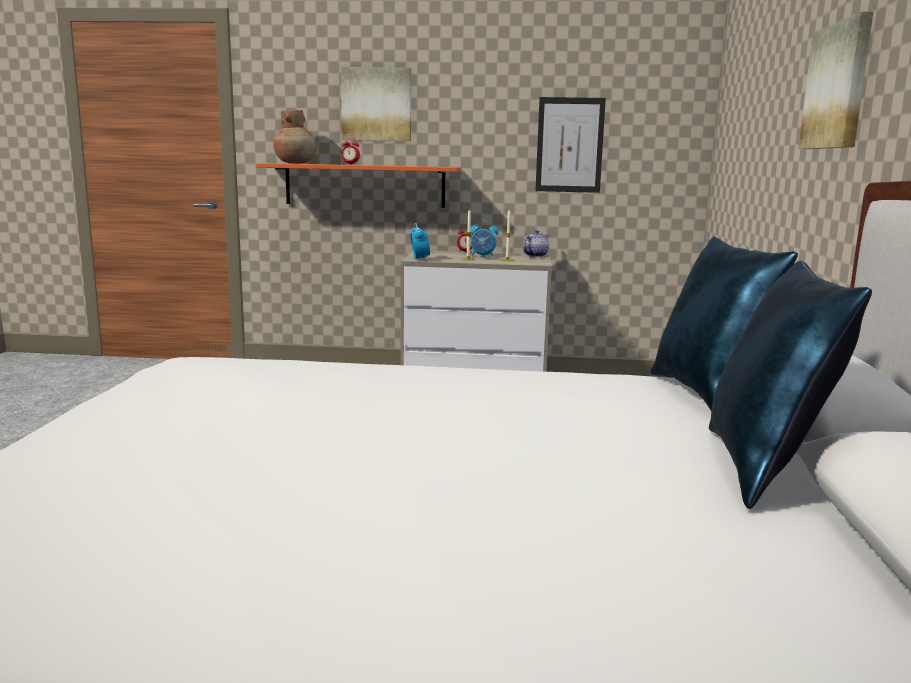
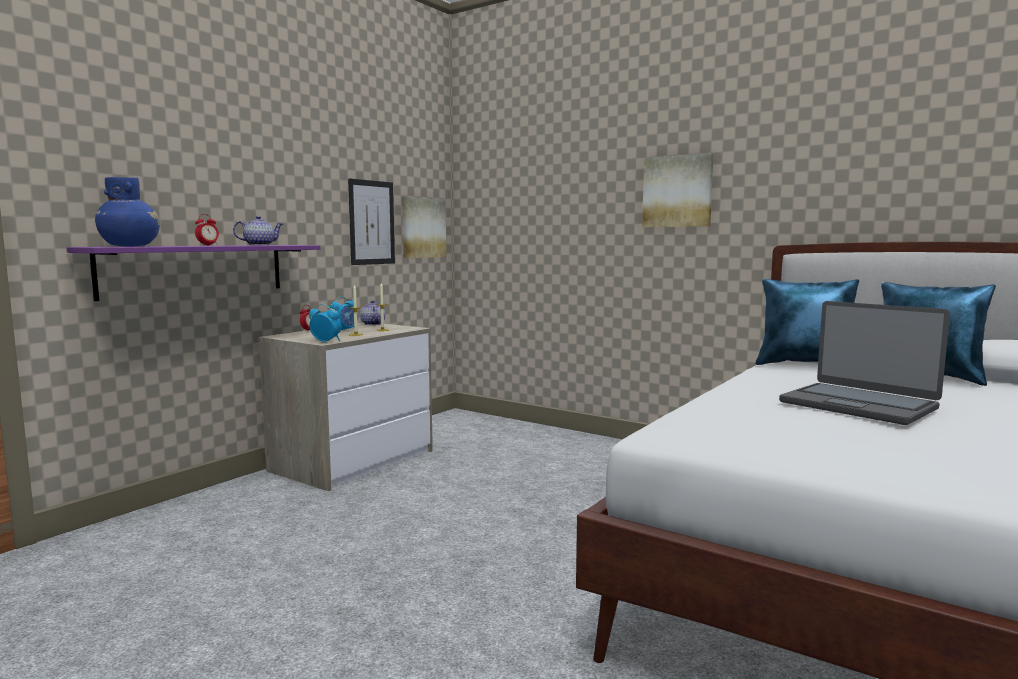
camera: 60 degrees left, 5 degrees down
(296, 163) = (130, 246): brown vase -> blue vase
(365, 185) = (195, 270): orange shelf -> purple shelf
(376, 104) = (203, 175): picture -> picture (422, 228)
(403, 418) = (858, 405): none -> laptop
(405, 165) = (259, 245): none -> teapot

